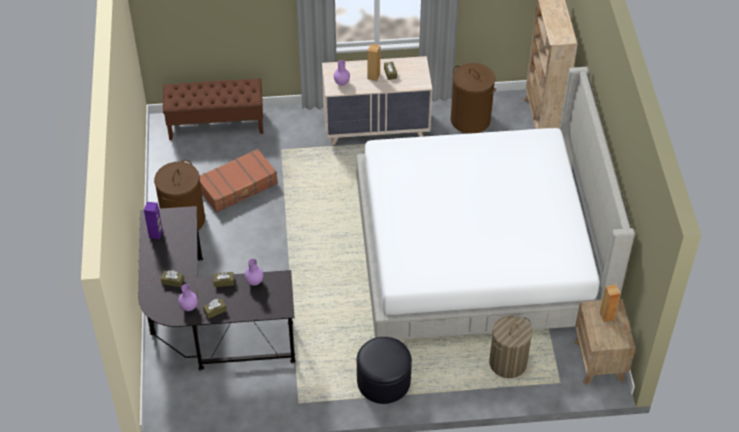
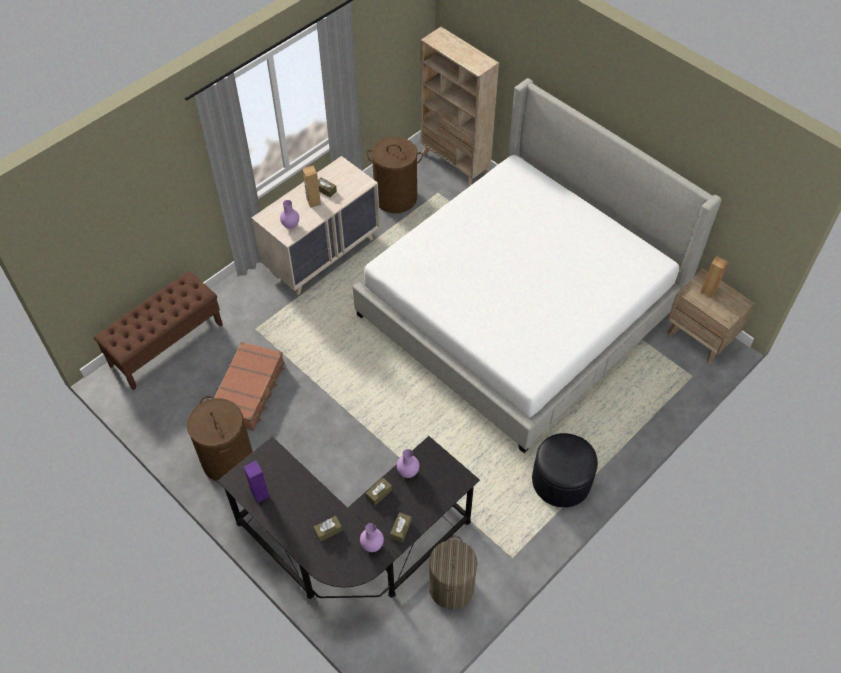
camera: 40 degrees left, 5 degrees up
(508, 363) = (638, 389): laundry basket -> laundry basket (451, 587)

